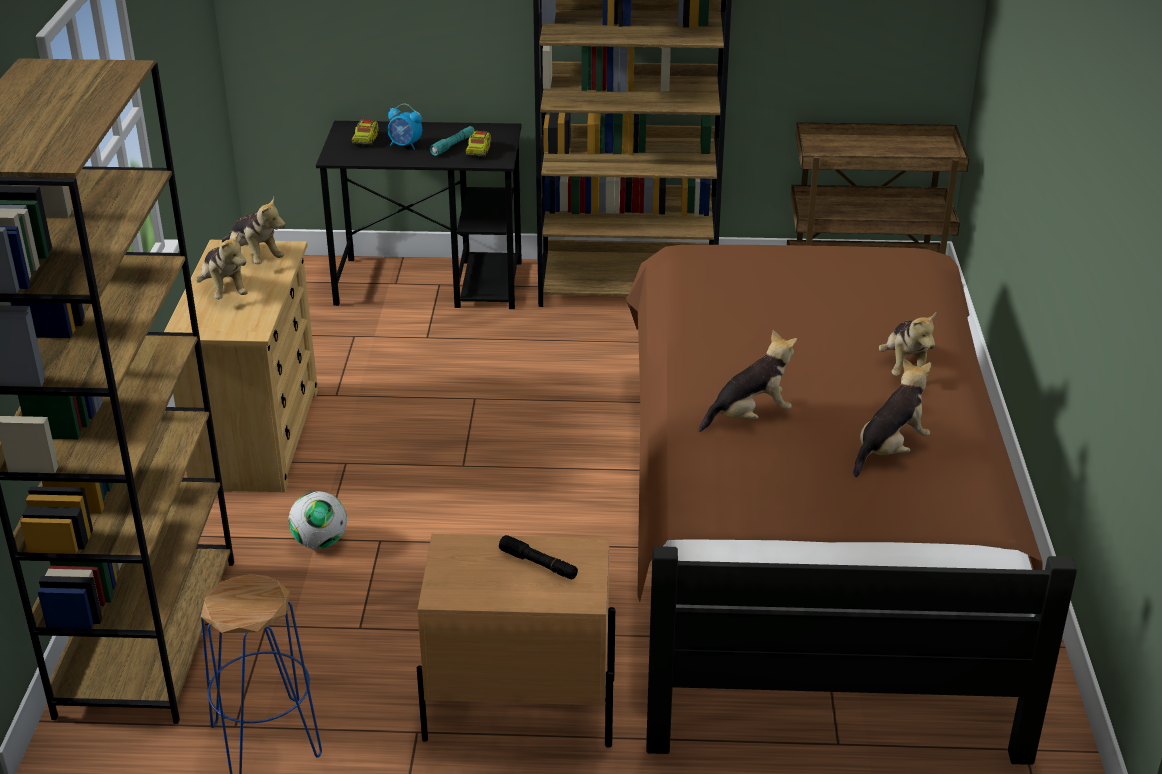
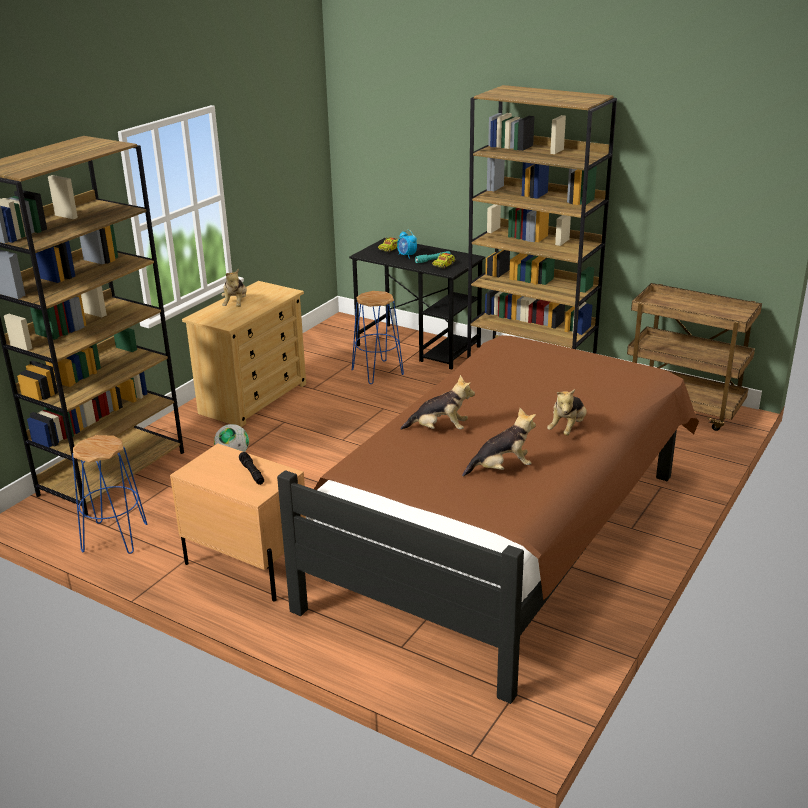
camera: 30 degrees right, 5 degrees down
(254, 258) = (268, 293): plush toy -> none
(410, 341) = (378, 372): none -> blue stool

